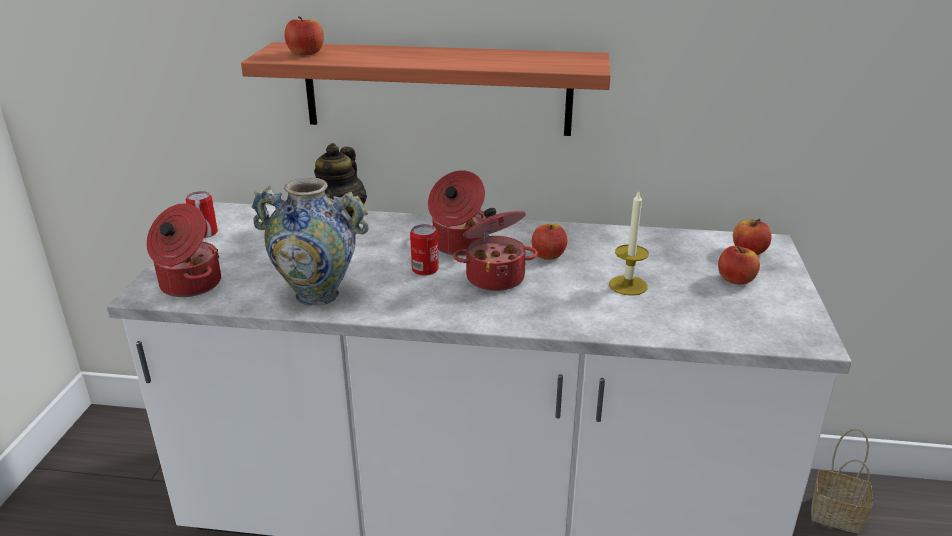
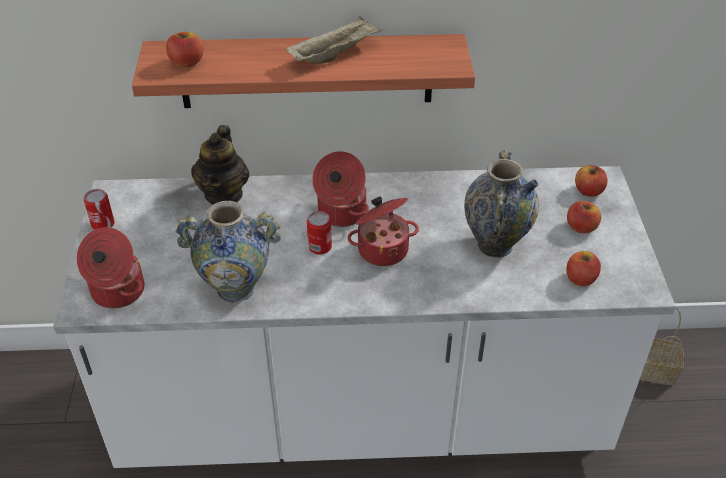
camera: 10 degrees left, 15 degrees up
(462, 56) = (335, 54): none -> beige tray
(548, 255) = (421, 216): apple -> apple (580, 279)
(628, 285) = (495, 245): candle -> vase

